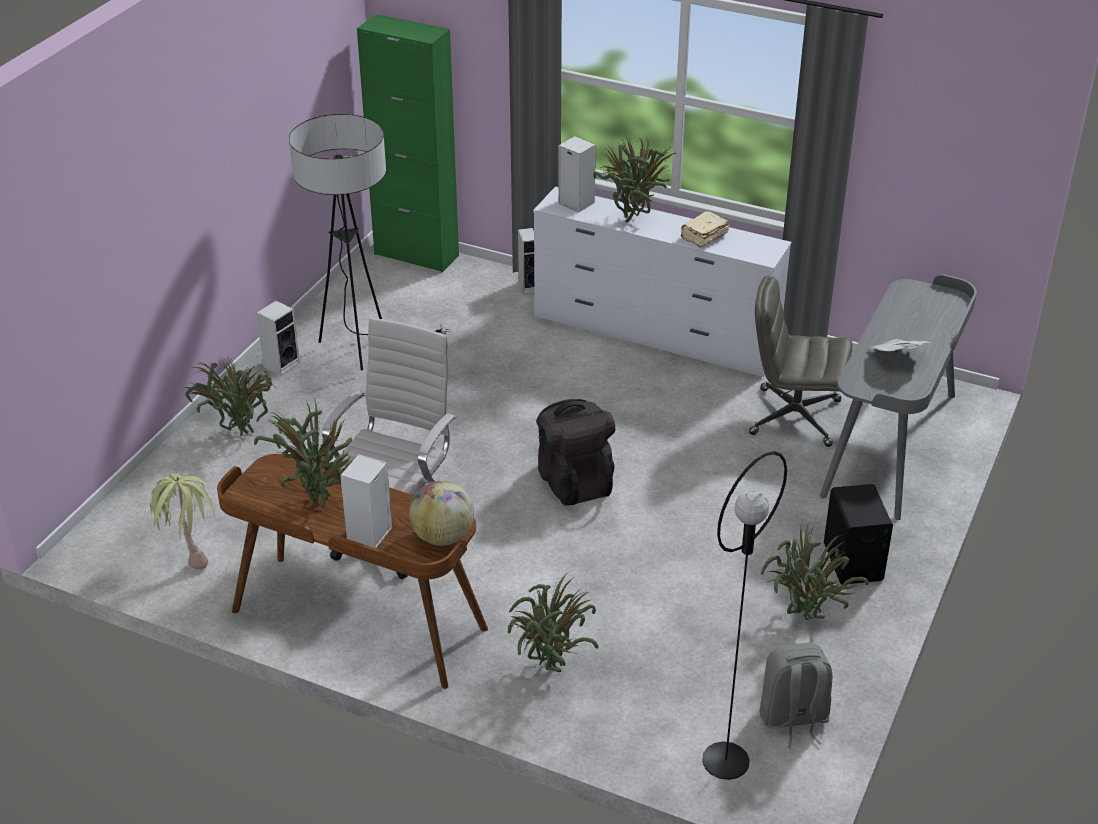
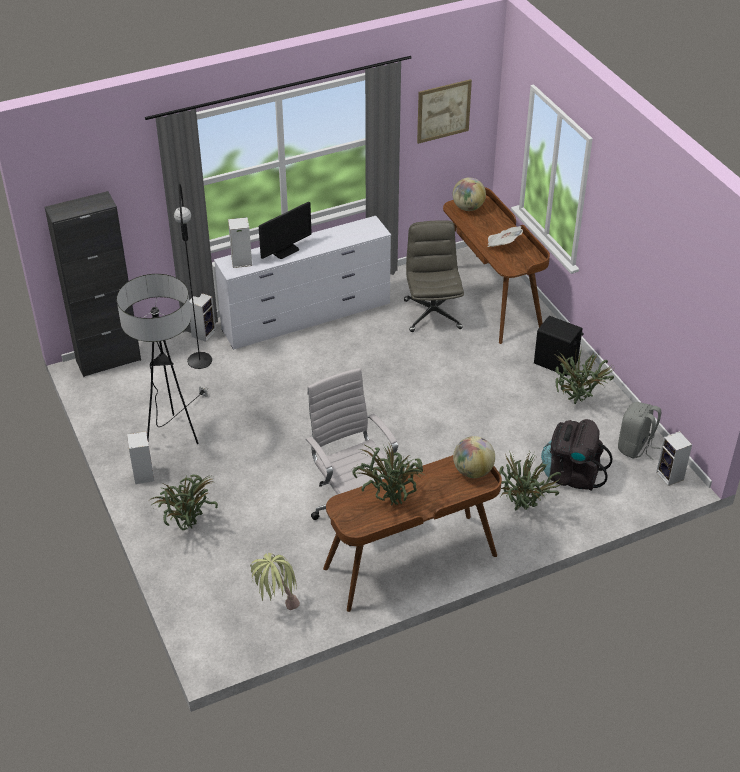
camera: 50 degrees left, 5 degrees up
(369, 535) = (442, 498): speaker -> speaker (671, 476)
(416, 255) = (108, 360): green cabinet -> black cabinet
(574, 481) = (391, 418): black backpack -> black backpack (572, 474)
(635, 218) = (285, 251): potted plant -> monitor
(704, 236) = (333, 239): beige book -> none
(725, 760) = (640, 485): black floor lamp -> black floor lamp (199, 360)
(793, 417) = (432, 314): grey office chair -> grey office chair turned 120 degrees clockwise
(892, 445) = (490, 297): grey desk -> brown desk
(923, 298) = (468, 208): none -> globe
(941, 135) = (443, 111): none -> picture

